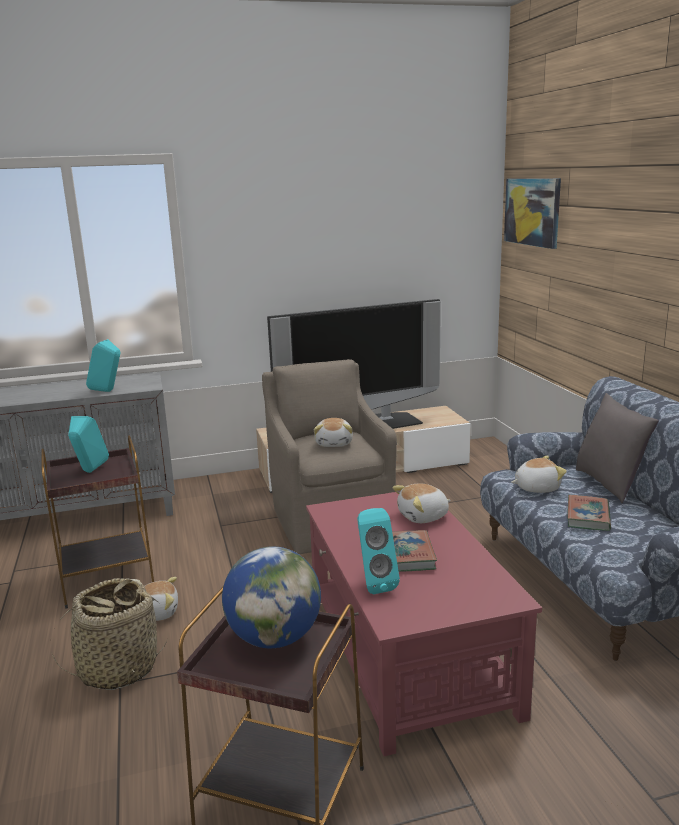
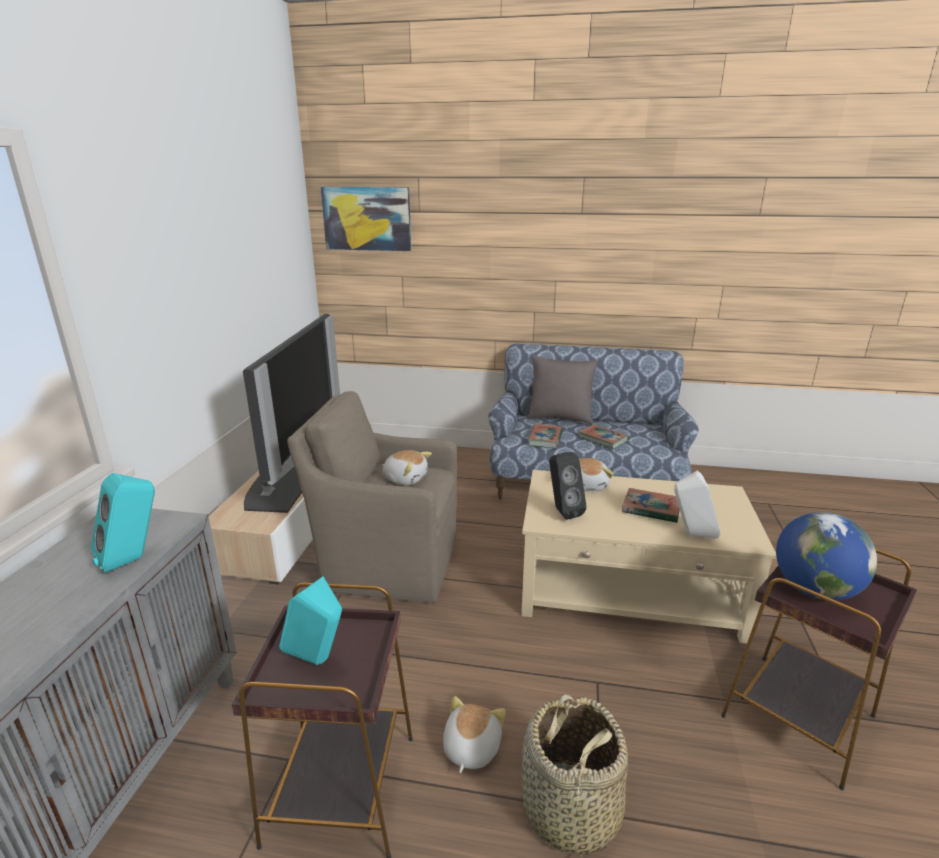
camera: 65 degrees left, 5 degrees up
(355, 514) = (562, 511): none -> black speaker
(374, 583) = (691, 535): turquoise speaker -> white speaker
(407, 652) = (629, 590): red coffee table -> beige coffee table
(536, 487) = (545, 439): plush toy -> book

